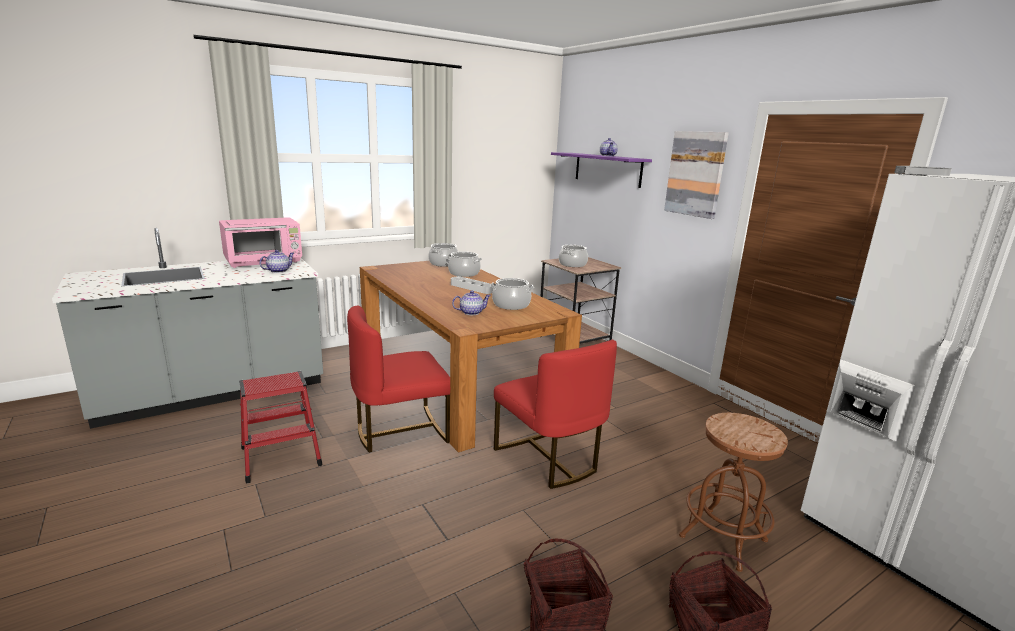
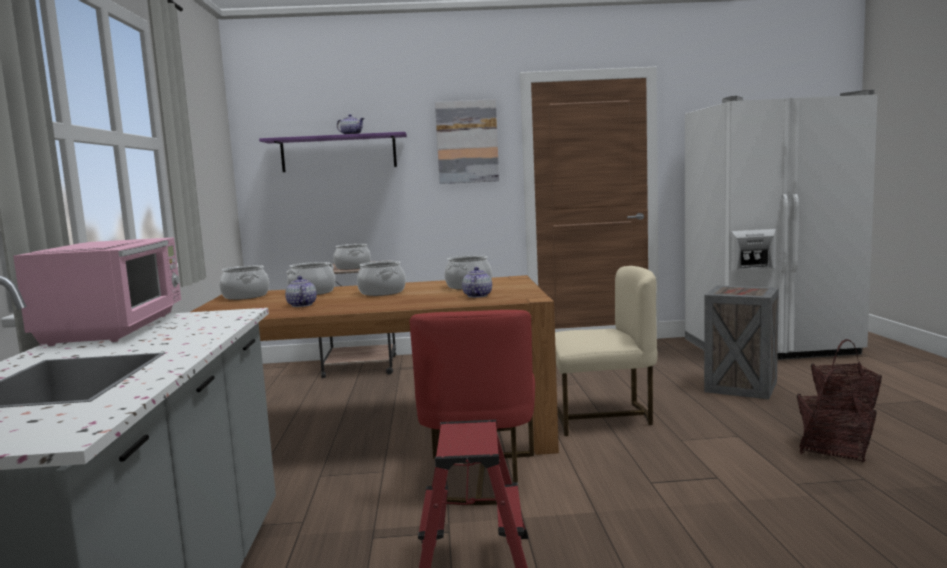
camera: 60 degrees left, 10 degrees down
(278, 271) = (208, 321): teapot -> teapot (301, 305)
(472, 288) = (381, 292): grey tray -> cooking pot
(549, 459) = (601, 417): red chair -> beige chair
(723, 538) = (742, 386): brown stool -> crate

